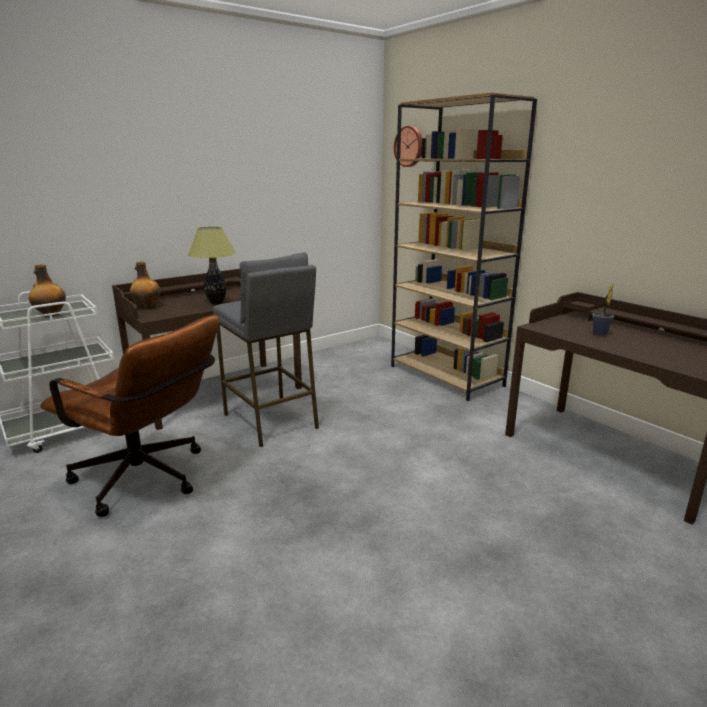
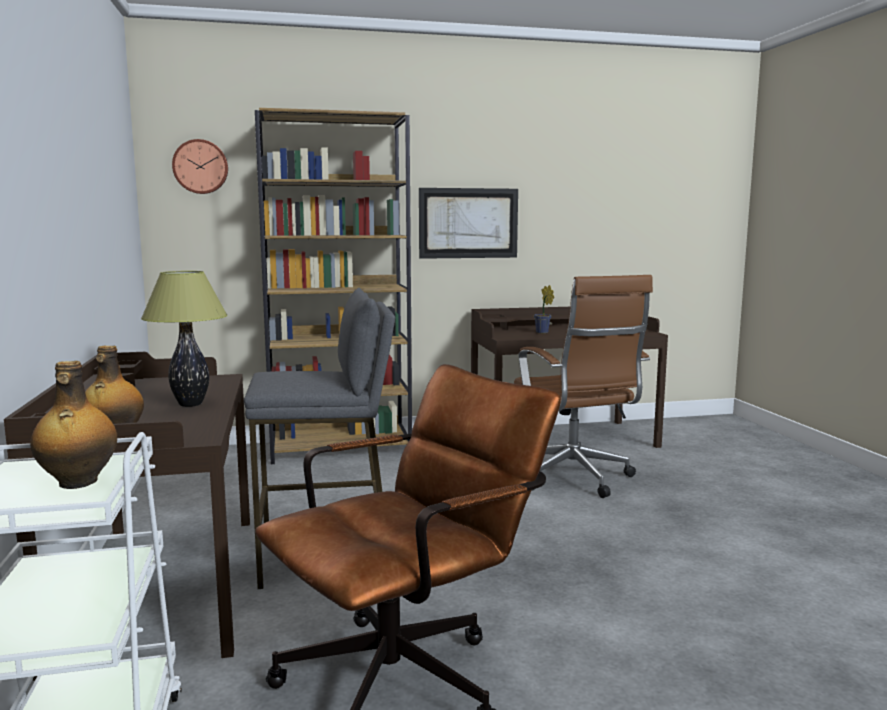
camera: 65 degrees left, 10 degrees down
(507, 483) = (575, 479): none -> brown office chair
(591, 201) = (468, 223): none -> picture

